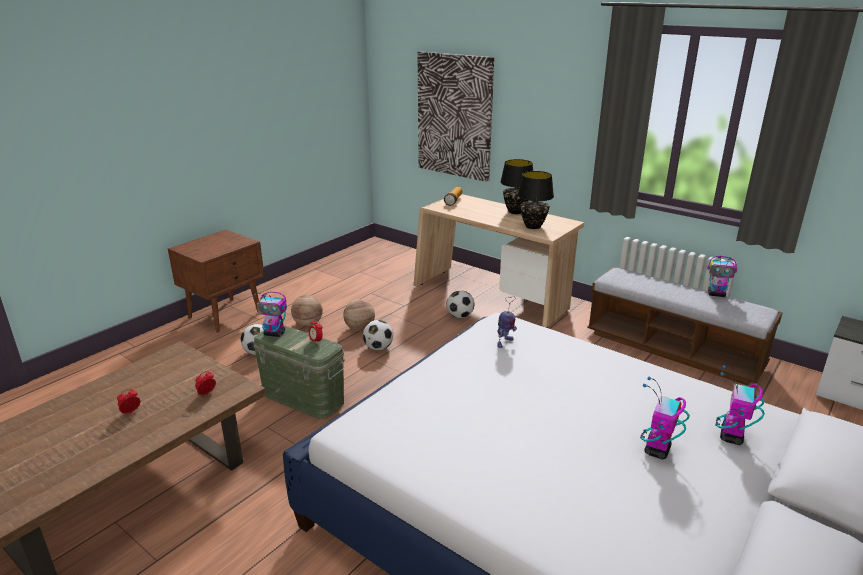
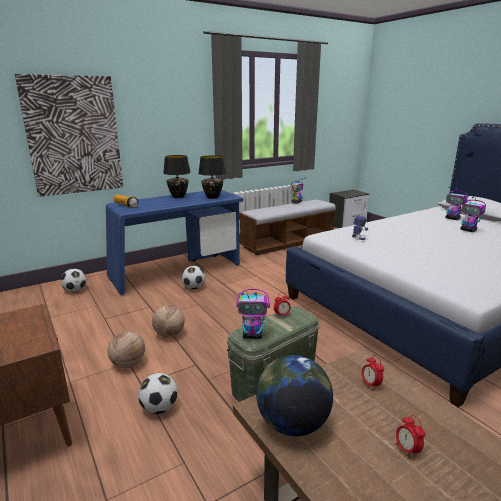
camera: 70 degrees left, 5 degrees down
(160, 365) = (292, 423): none -> globe
(275, 333) = (253, 335): toy robot -> toy robot turned 60 degrees clockwise
(378, 348) = (213, 330): football -> football (75, 291)
(491, 297) = (177, 271): beige desk -> blue desk

